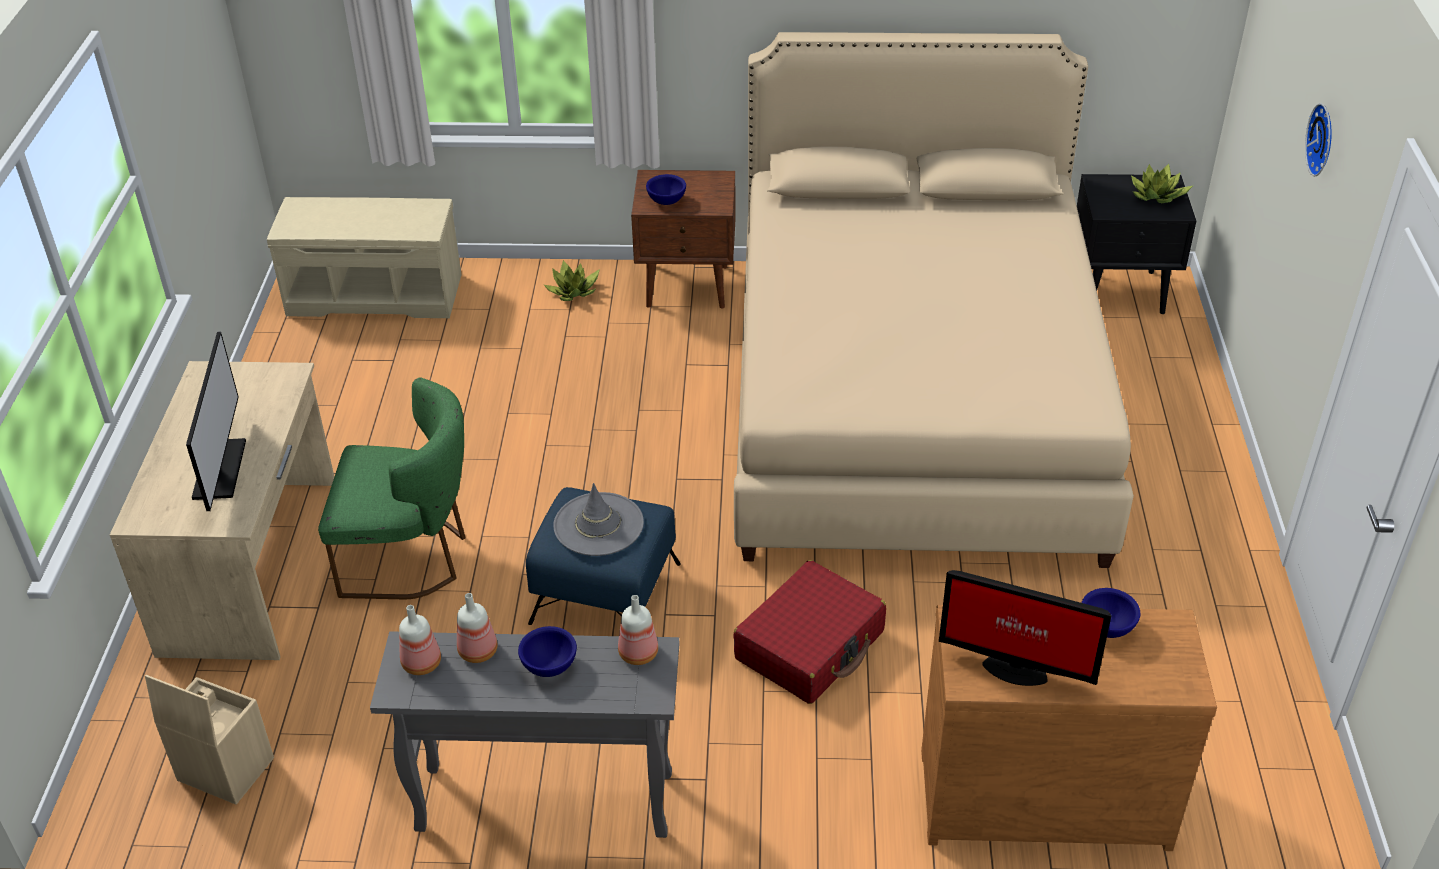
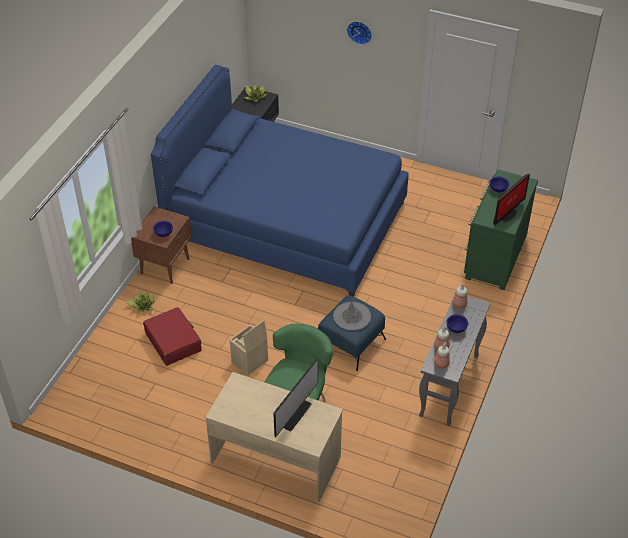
camera: 70 degrees left, 5 degrees up
(219, 469) = (293, 414): monitor -> monitor turned 105 degrees clockwise
(223, 769) = (394, 484): beige storage box -> beige storage box (249, 362)
(376, 294) = (94, 380): beige bench -> none
(810, 645) = (405, 292): red suitcase -> red suitcase (173, 342)
(911, 401) = (286, 221): beige bed -> blue bed
(1040, 793) = (493, 256): brown dresser -> green dresser

